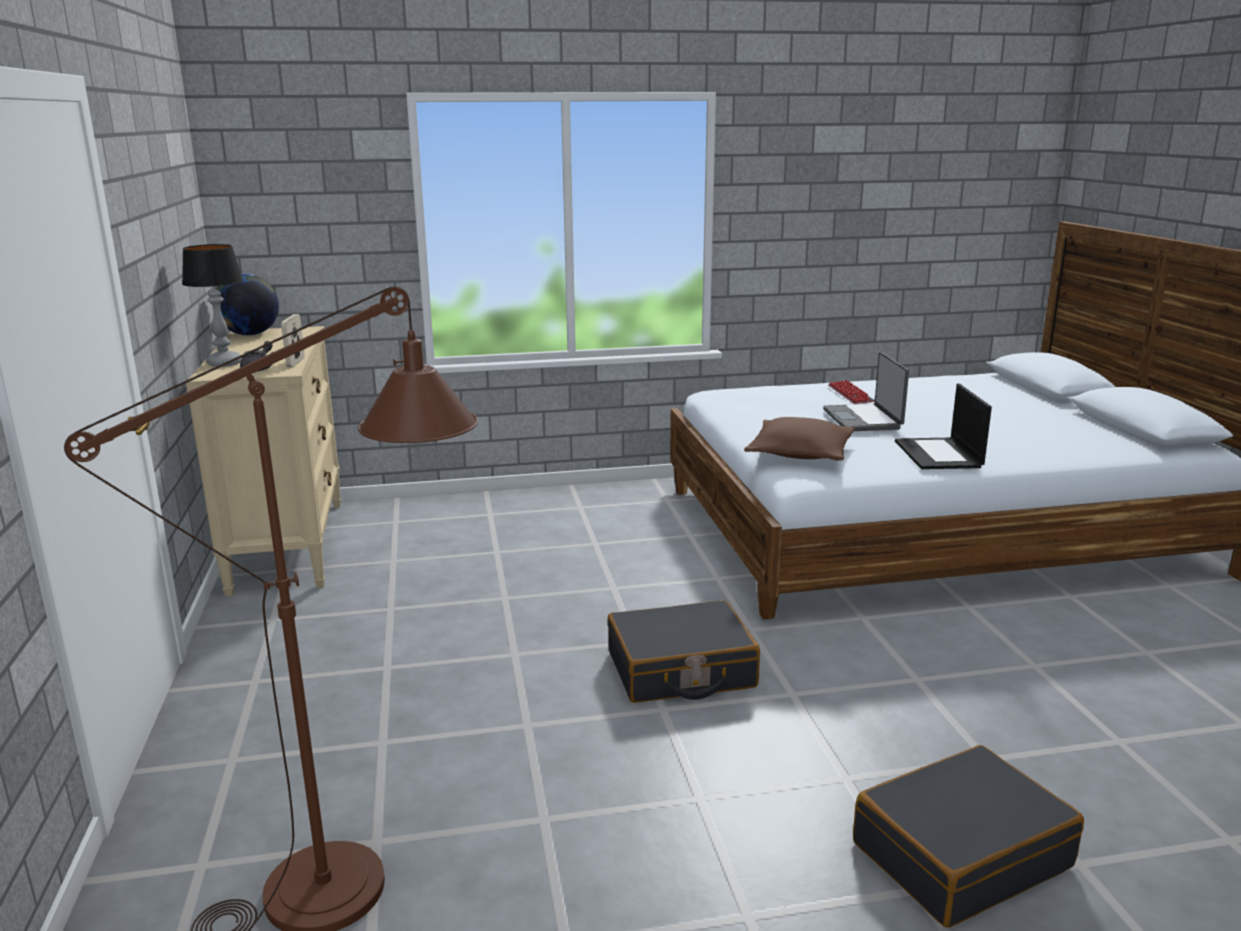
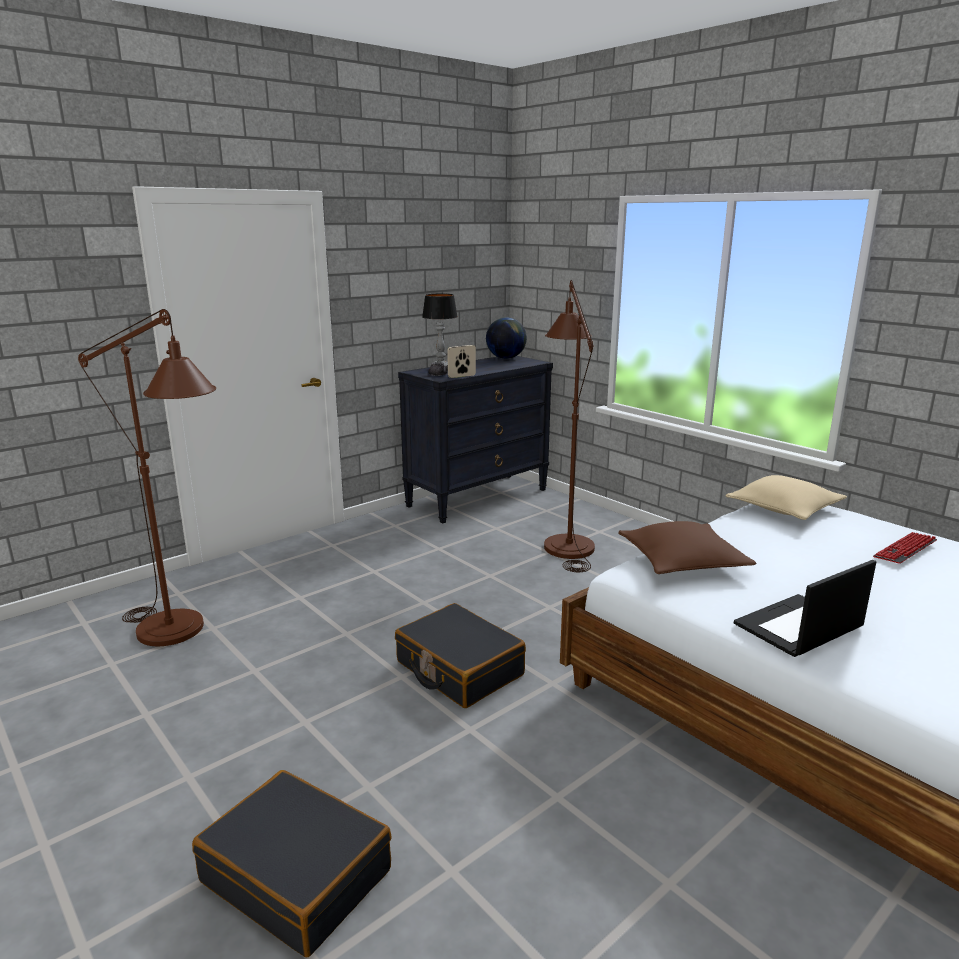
camera: 60 degrees right, 0 degrees up
(288, 545) = (478, 497): beige dresser -> black dresser
(487, 536) = (566, 541): none -> brown floor lamp
(736, 398) = (784, 508): none -> beige pillow
(863, 419) = (833, 570): laptop -> none

